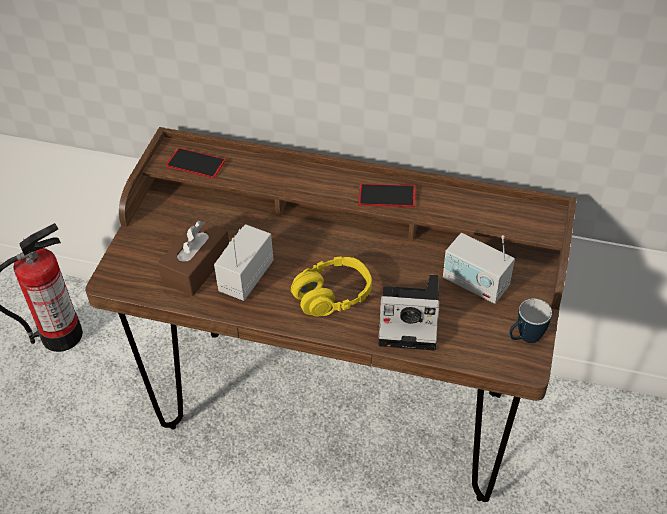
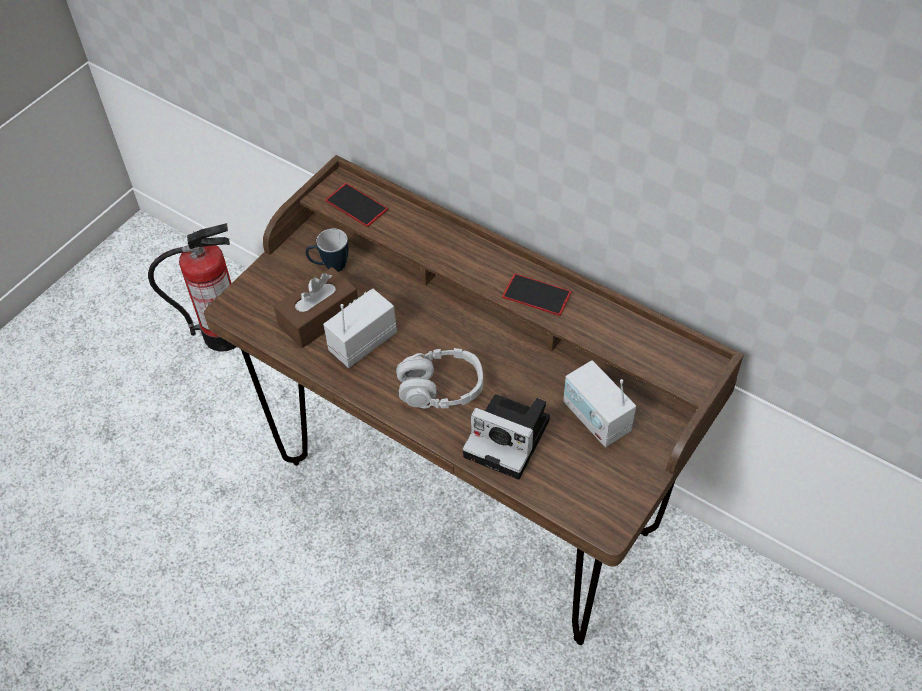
camera: 20 degrees right, 5 degrees up
(332, 295) = (440, 388): yellow headphones -> grey headphones
(524, 339) = (620, 496): mug -> mug (330, 266)

